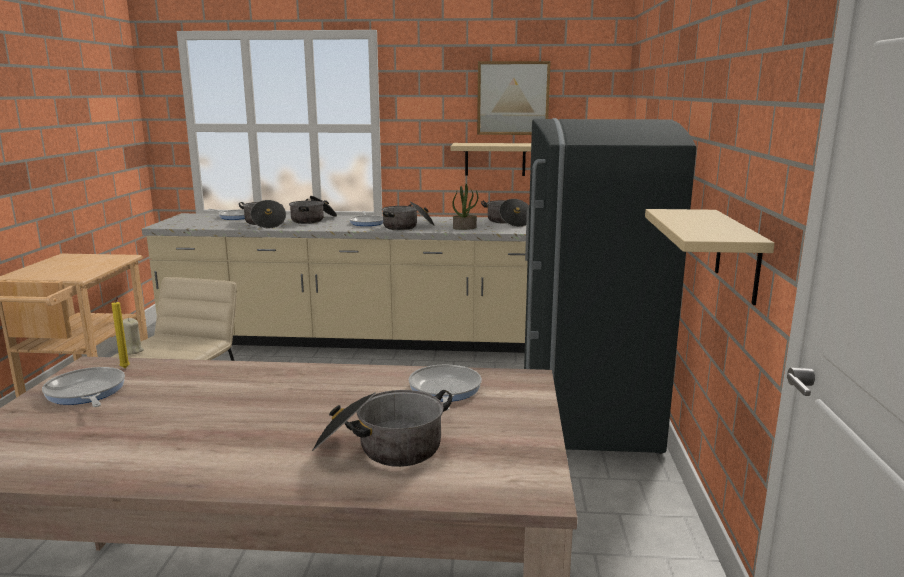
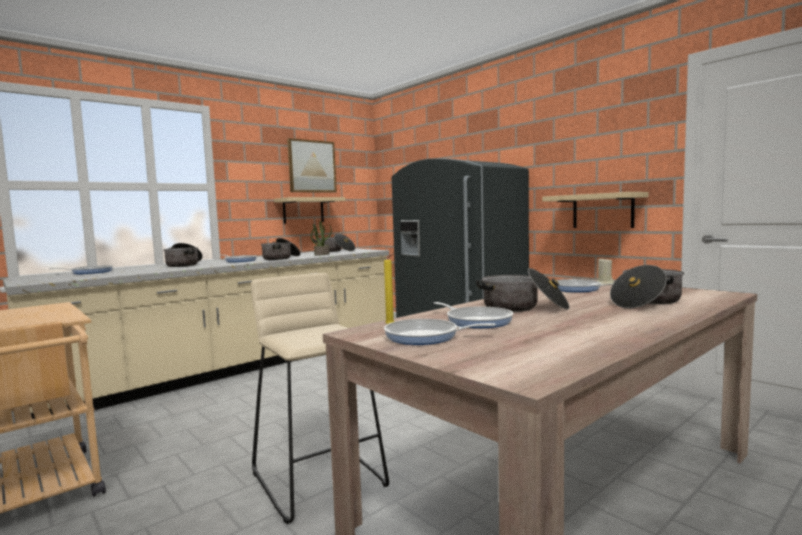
camera: 45 degrees left, 10 degrees down
(132, 351) = (295, 341): beige candle -> beige candle (604, 284)
(175, 392) = (476, 321): none -> frying pan
(264, 223) = (147, 270): cooking pot -> cooking pot (523, 307)

